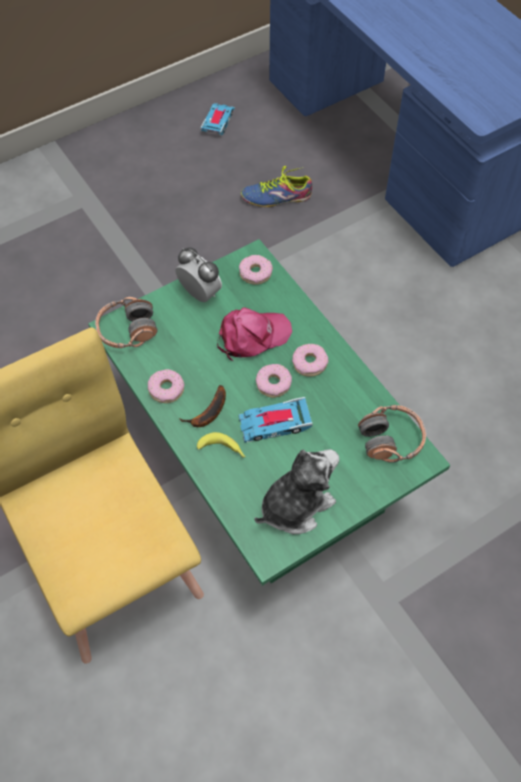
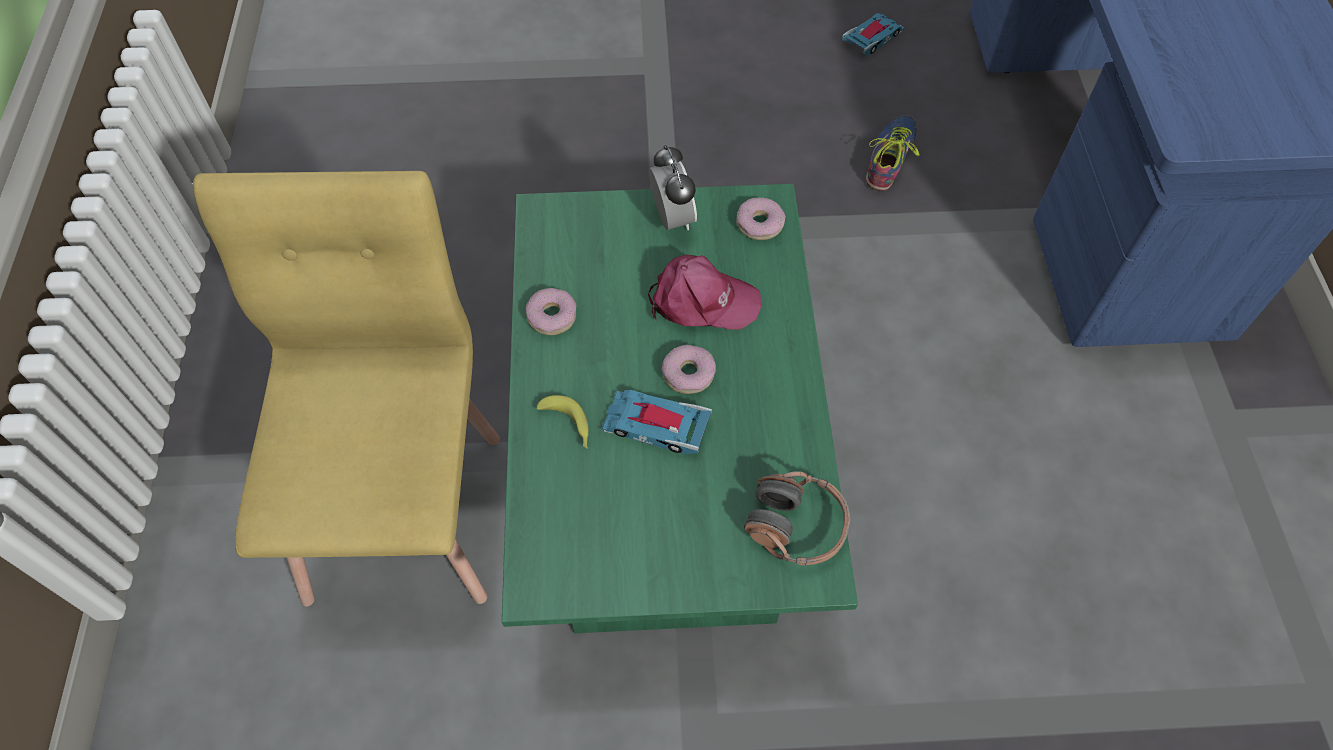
camera: 30 degrees right, 0 degrees up
(127, 330) = (555, 223): headphones -> none
(208, 413) = (581, 371): banana -> none
(277, 197) = (889, 158): shoe -> shoe turned 90 degrees clockwise
(295, 505) = (611, 545): plush toy -> none
(309, 363) = (753, 370): donut -> none

